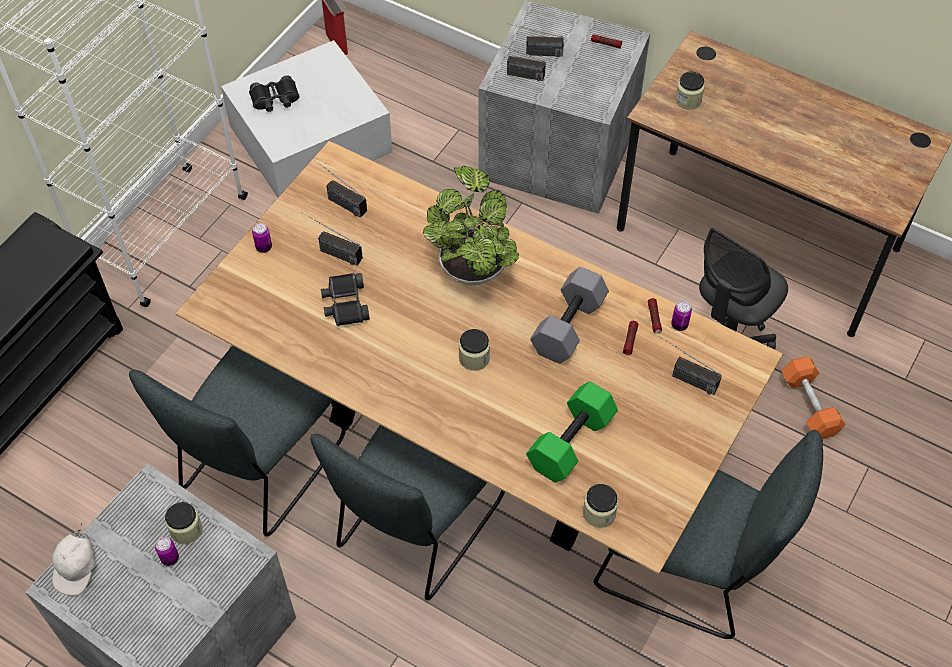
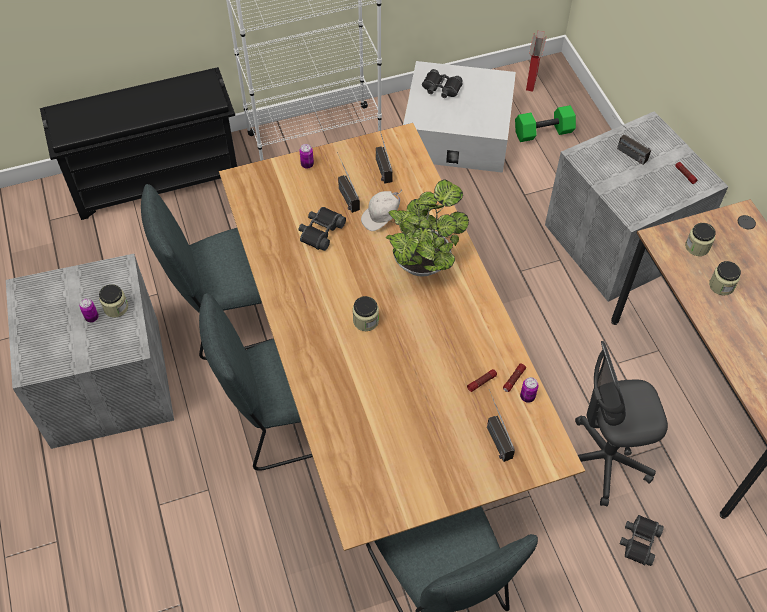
camera: 40 degrees right, 0 degrees up
(78, 569) = (42, 287): white cap -> white cap (381, 217)
(515, 73) = (596, 157): radio -> none
(569, 327) = (448, 345): grey dumbbell -> none
(571, 443) = (372, 421): green dumbbell -> green dumbbell (543, 133)
(599, 513) = (344, 480): jar -> jar (721, 285)
(809, 405) = (639, 541): orange dumbbell -> black binoculars

